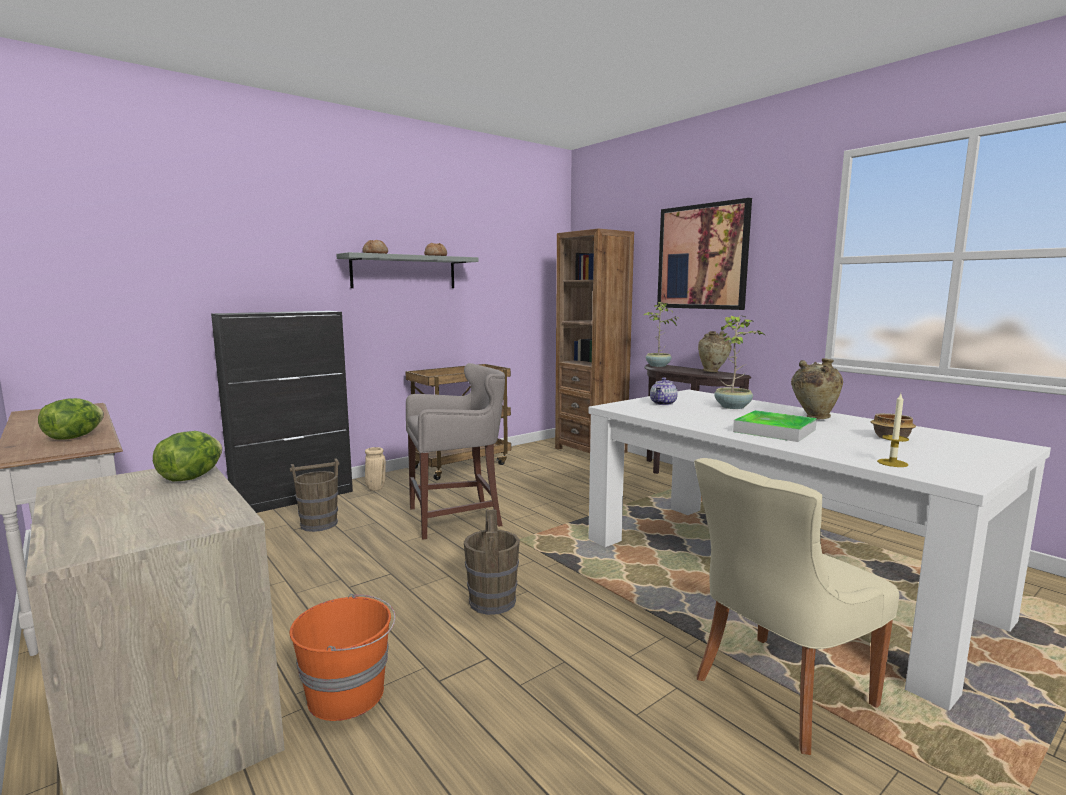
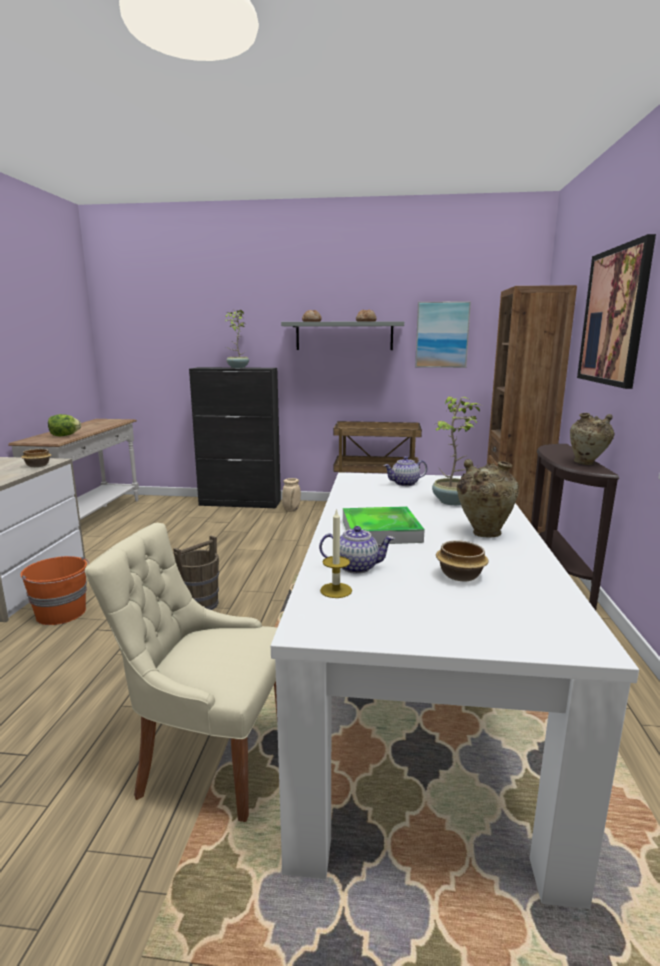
camera: 45 degrees right, 5 degrees up
(192, 477) = (37, 465): lettuce -> bowl
(318, 524) = (220, 522): brown bucket -> none
(458, 517) = (295, 545): grey stool -> none
(496, 272) = (442, 335): none -> picture
(657, 366) = (553, 447): potted plant -> potted plant (237, 367)
(848, 450) = (356, 567): none -> teapot

